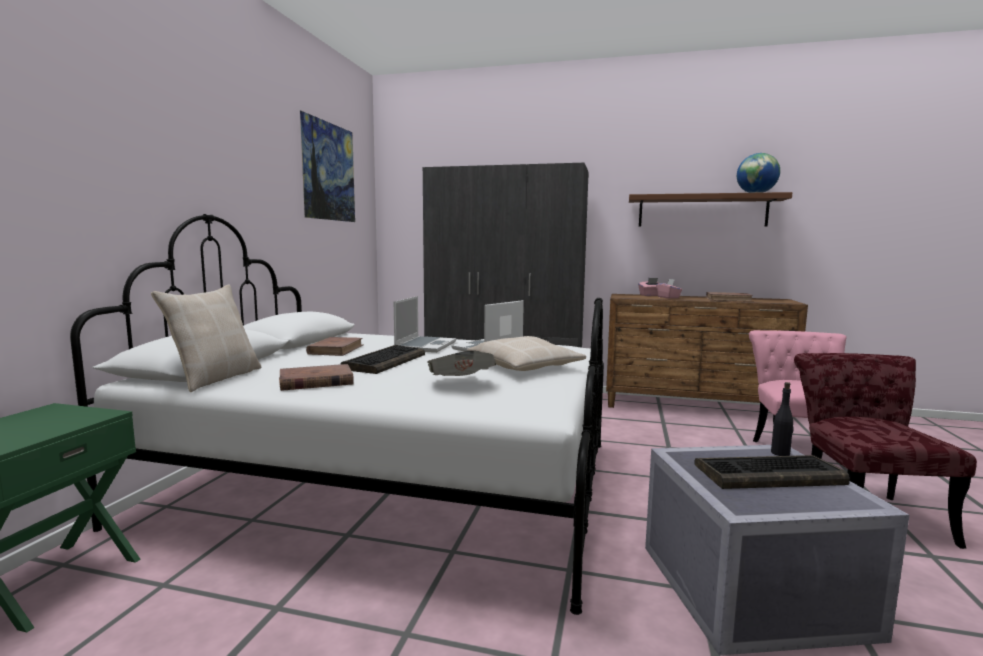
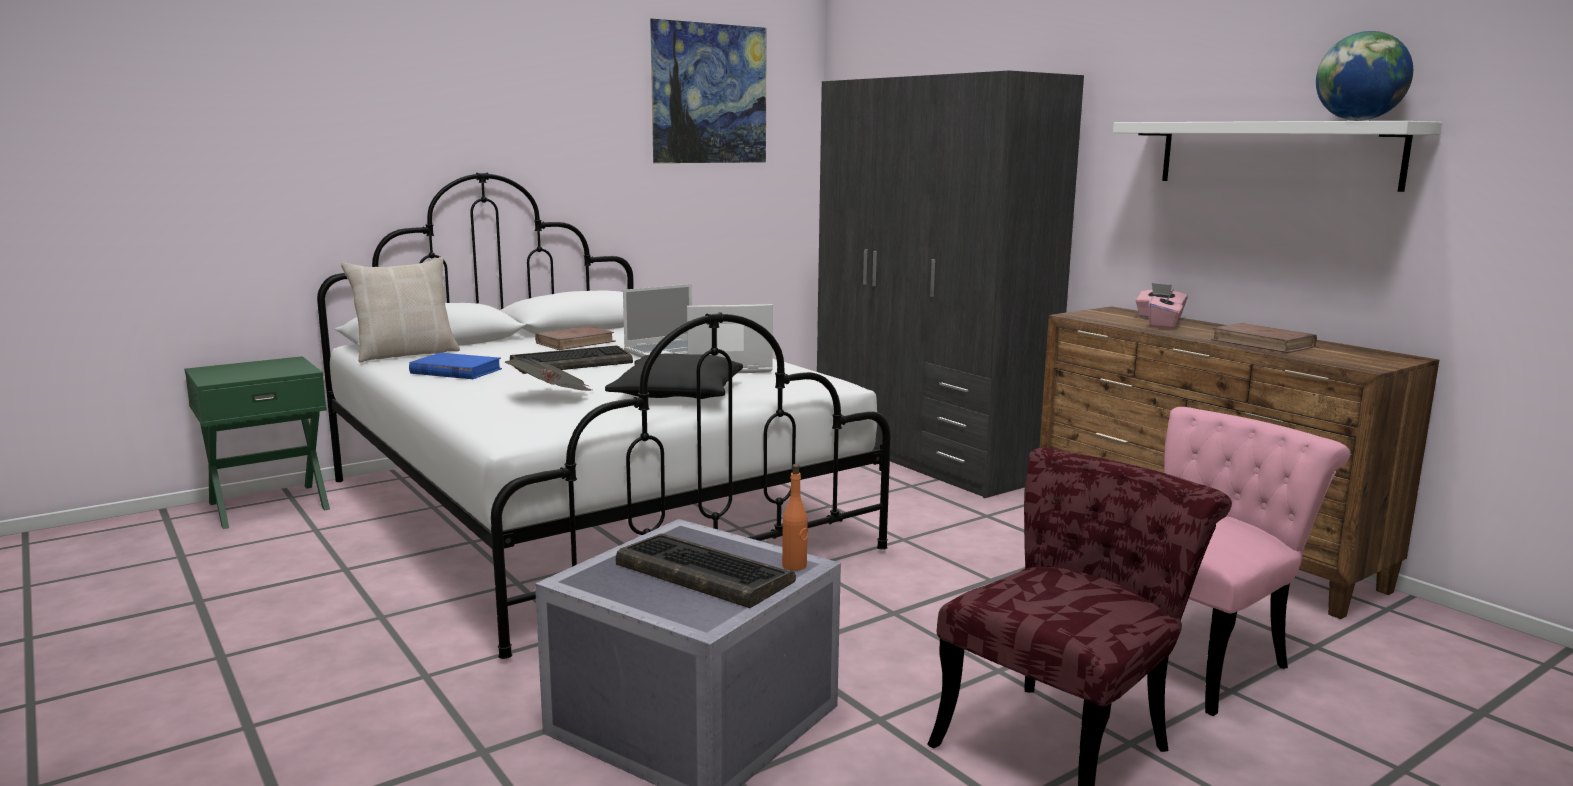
camera: 40 degrees right, 5 degrees up
(315, 382) = (455, 371): brown book -> blue book
(524, 367) = (677, 394): beige pillow -> black pillow
(702, 211) = (1276, 154): brown shelf -> white shelf
(780, 453) = (794, 566): black bottle -> orange bottle

